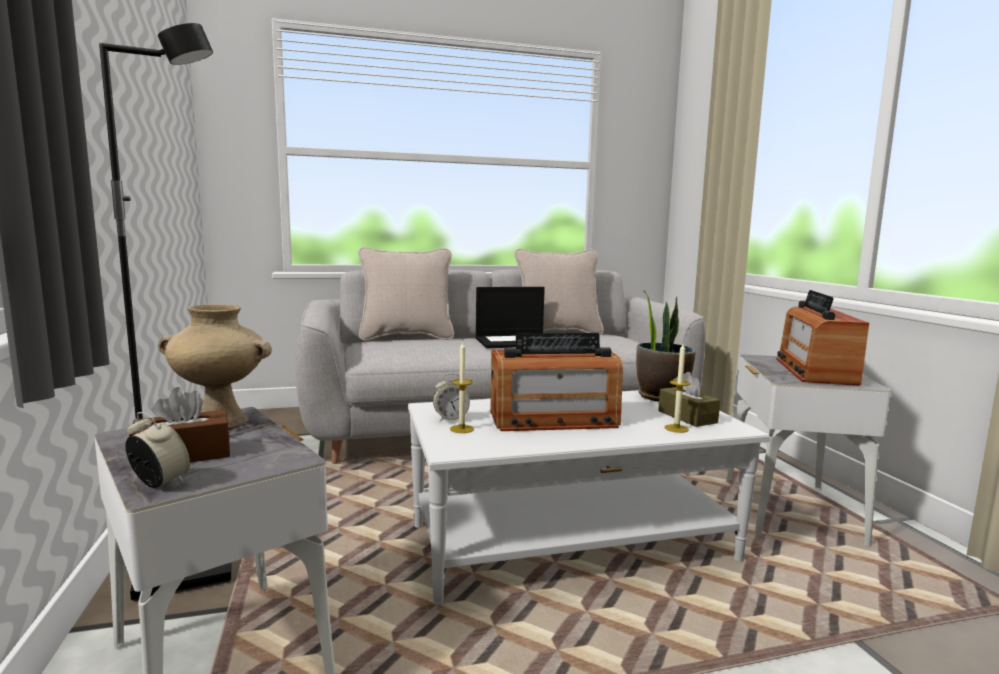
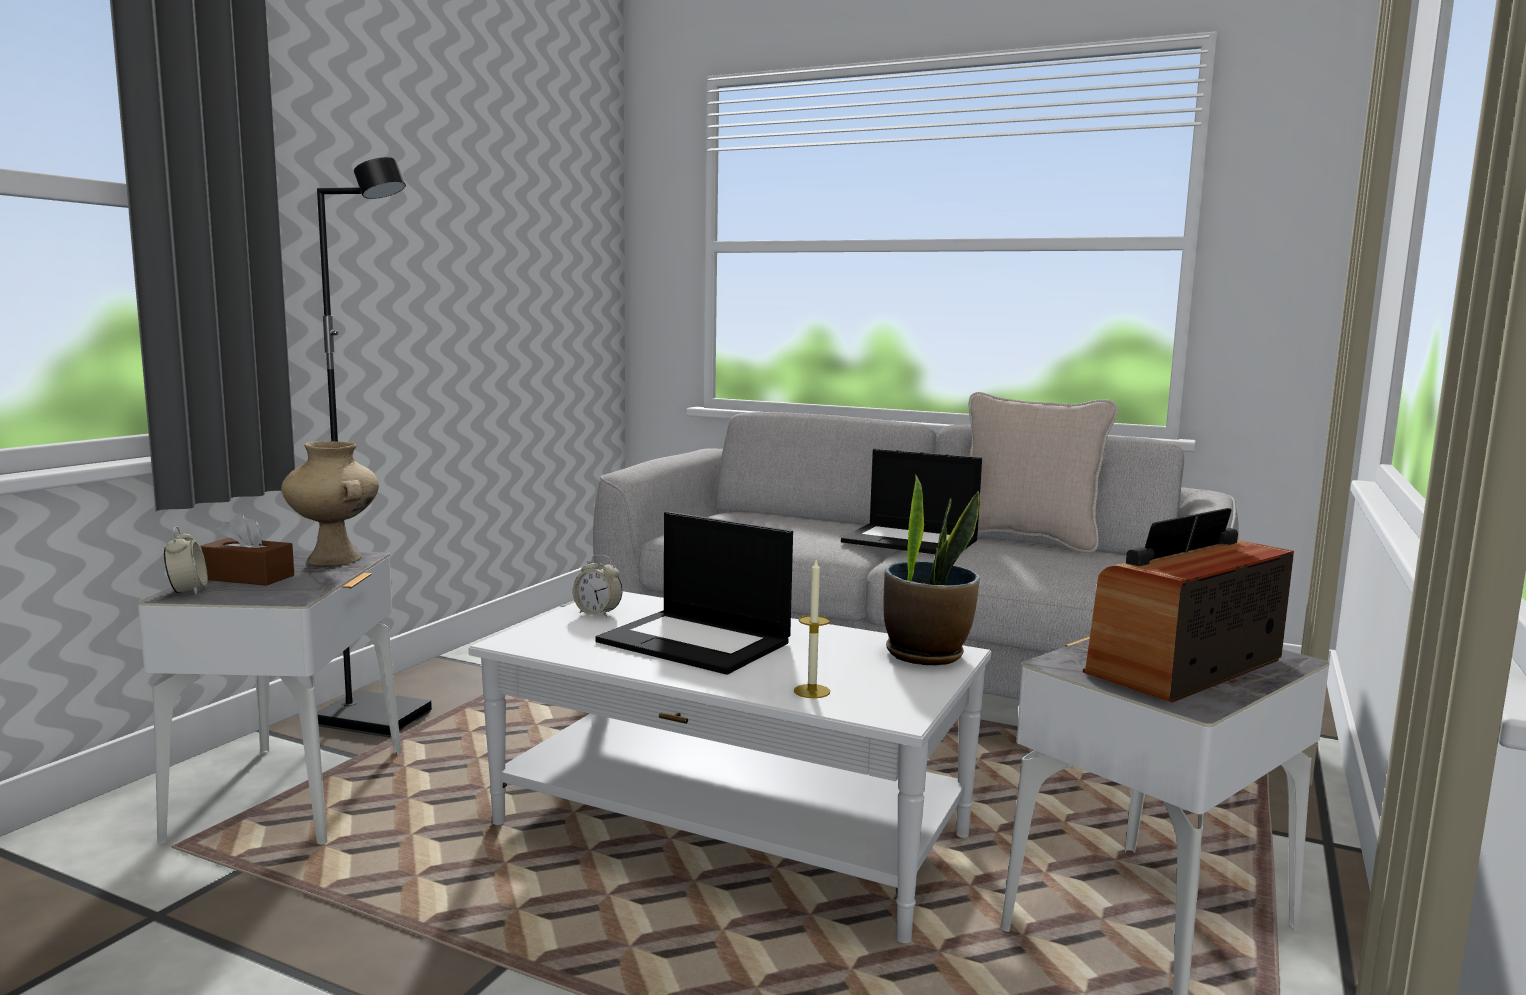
camera: 40 degrees right, 0 degrees up
(406, 337) = (790, 513): beige pillow -> none
(461, 429) = (579, 625): candle -> none
(553, 420) = (697, 642): radio -> laptop
(687, 417) = (875, 684): brown tissue box -> none

